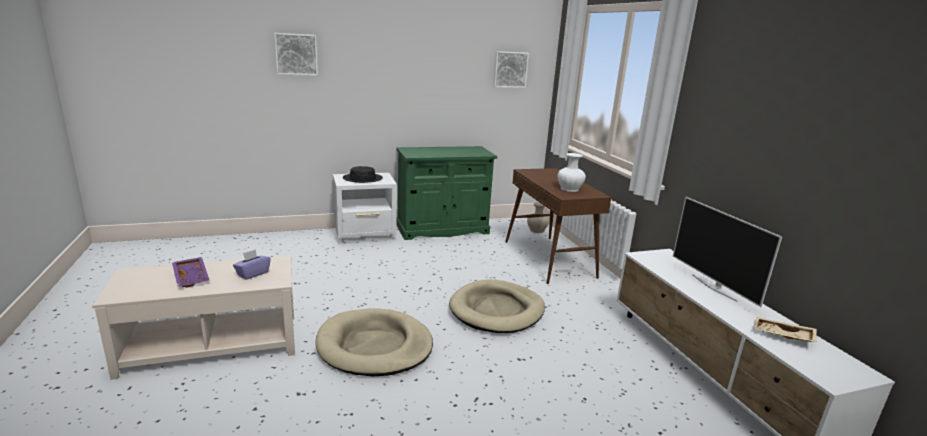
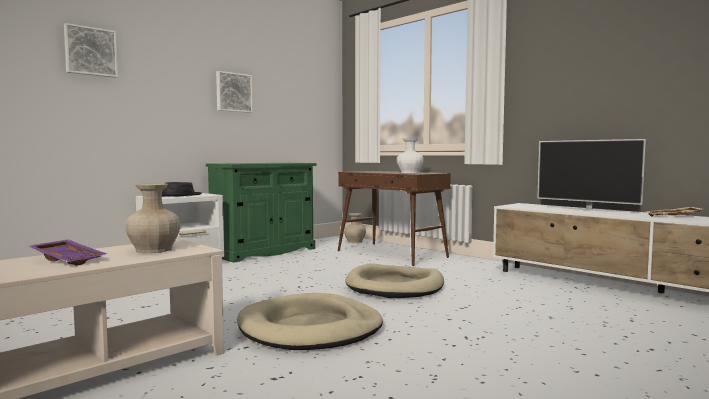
camera: 25 degrees left, 15 degrees down
(252, 274) = (154, 250): purple tissue box -> beige vase
(510, 69) = (306, 86): picture -> picture (233, 92)

